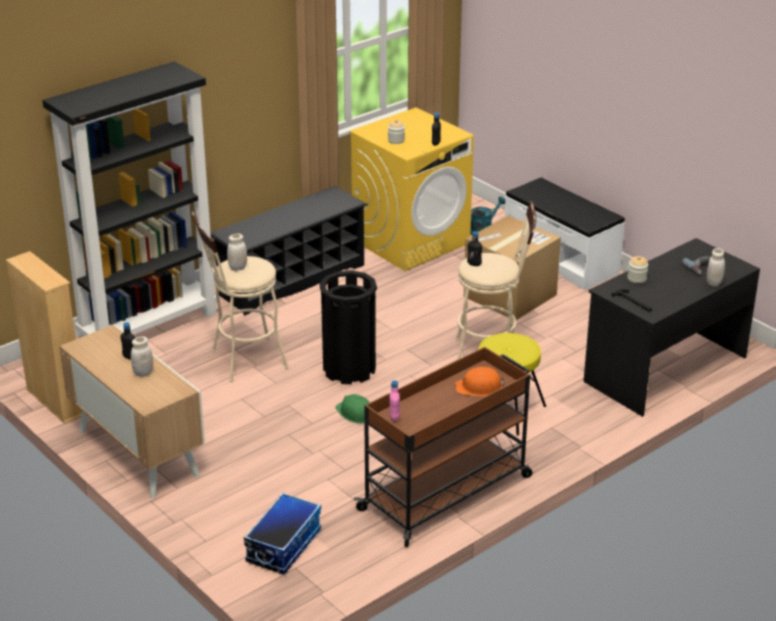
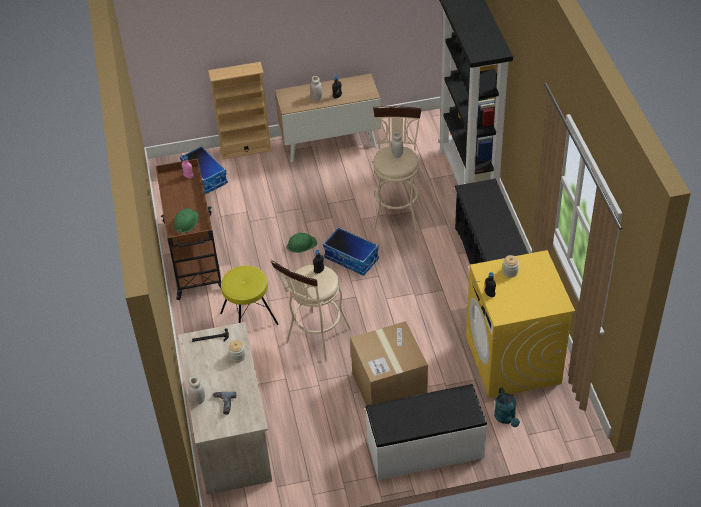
camera: 120 degrees right, 15 degrees up
(56, 402) = (406, 122): beige bookcase -> beige bookcase (246, 149)
(349, 369) = (352, 258): black trash can -> storage box
(479, 387) = (186, 222): orange hard hat -> green hard hat
(664, 368) = (231, 433): black desk -> beige desk

